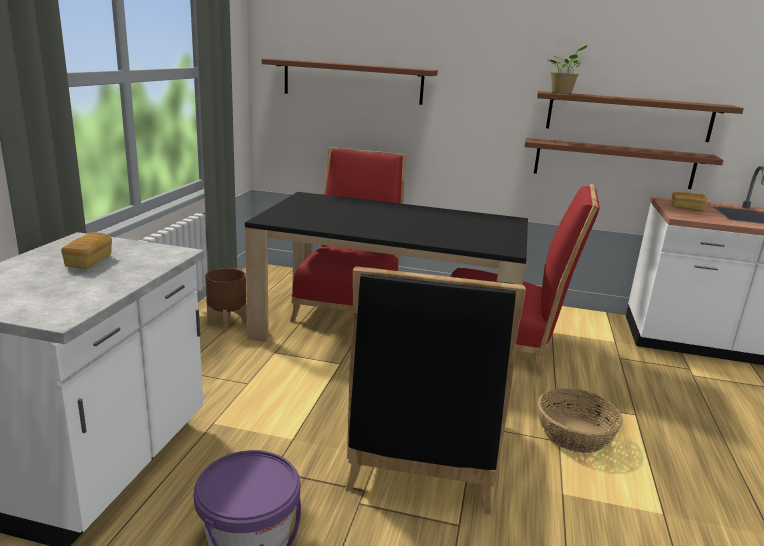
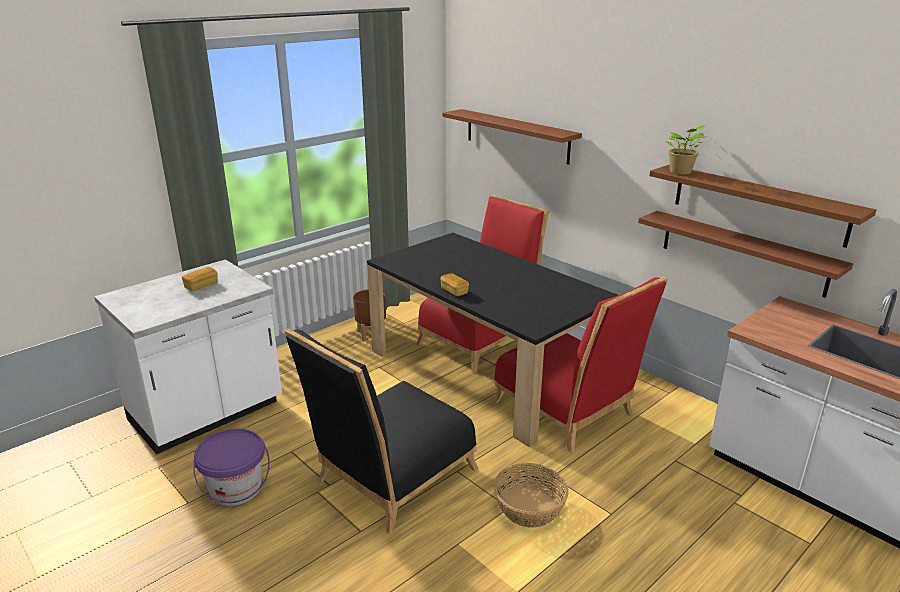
camera: 35 degrees right, 5 degrees up
(686, 208) = (785, 321): bread -> bread (454, 291)

